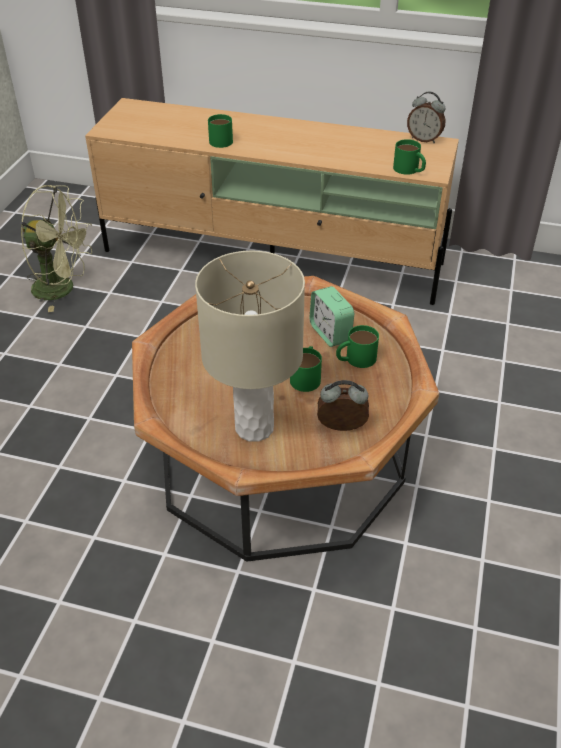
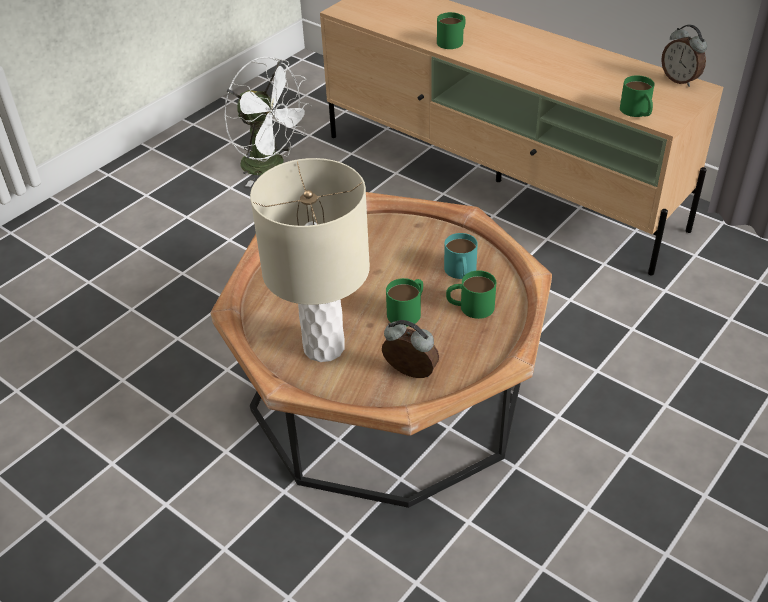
camera: 25 degrees right, 0 degrees up
(63, 289) = (271, 166): green fan -> white fan
(330, 333) = (461, 272): alarm clock -> turquoise mug

